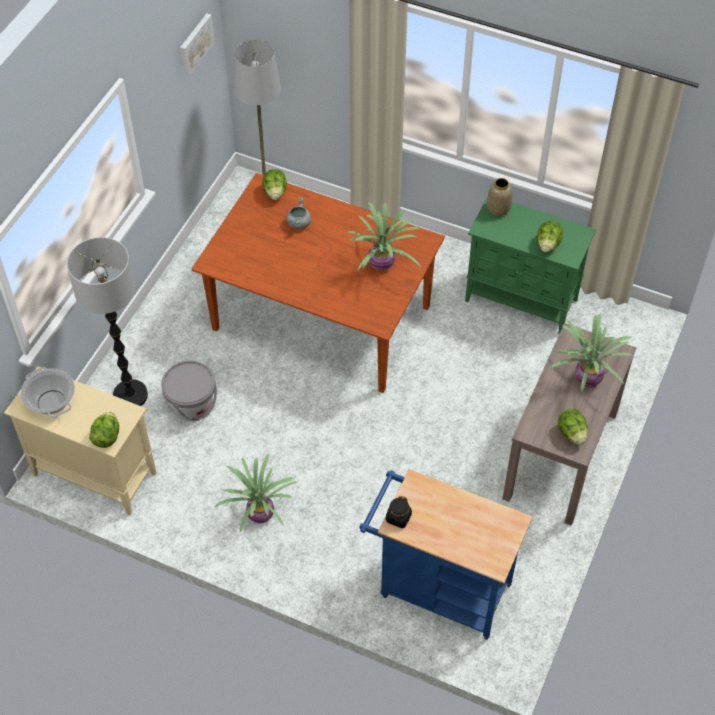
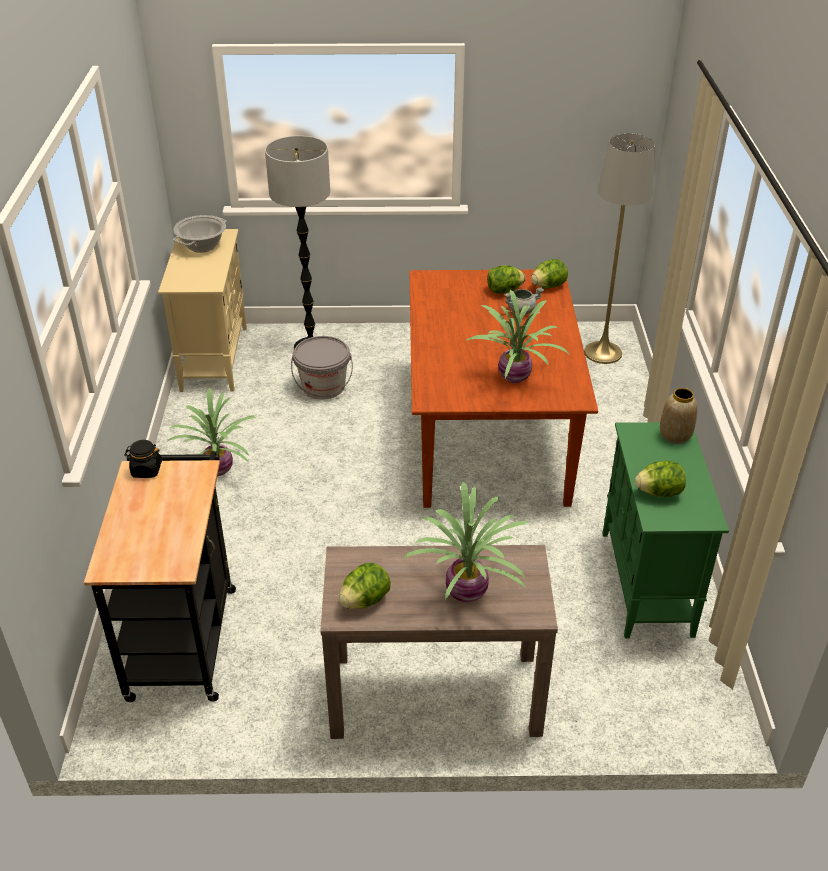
camera: 65 degrees right, 15 degrees down
(106, 437) = (178, 281): lettuce -> lettuce (504, 291)
(195, 44) = (603, 112): picture -> none
(438, 588) = (183, 634): blue cart -> black cart

